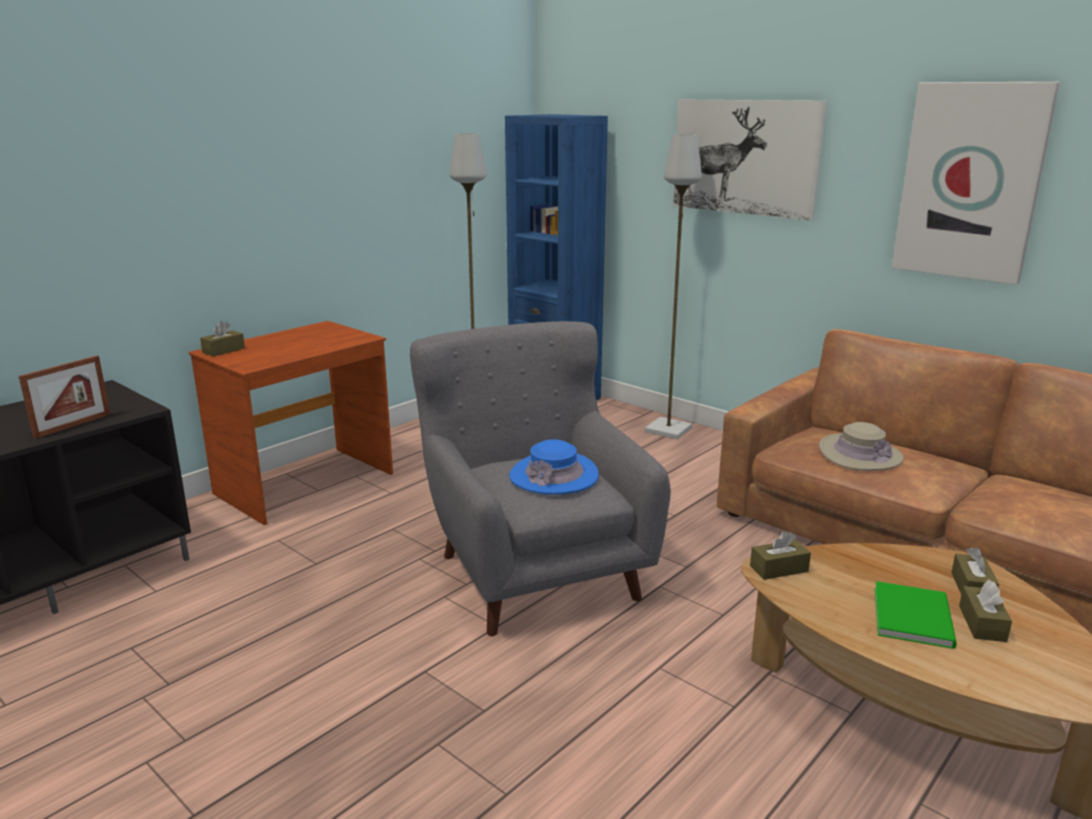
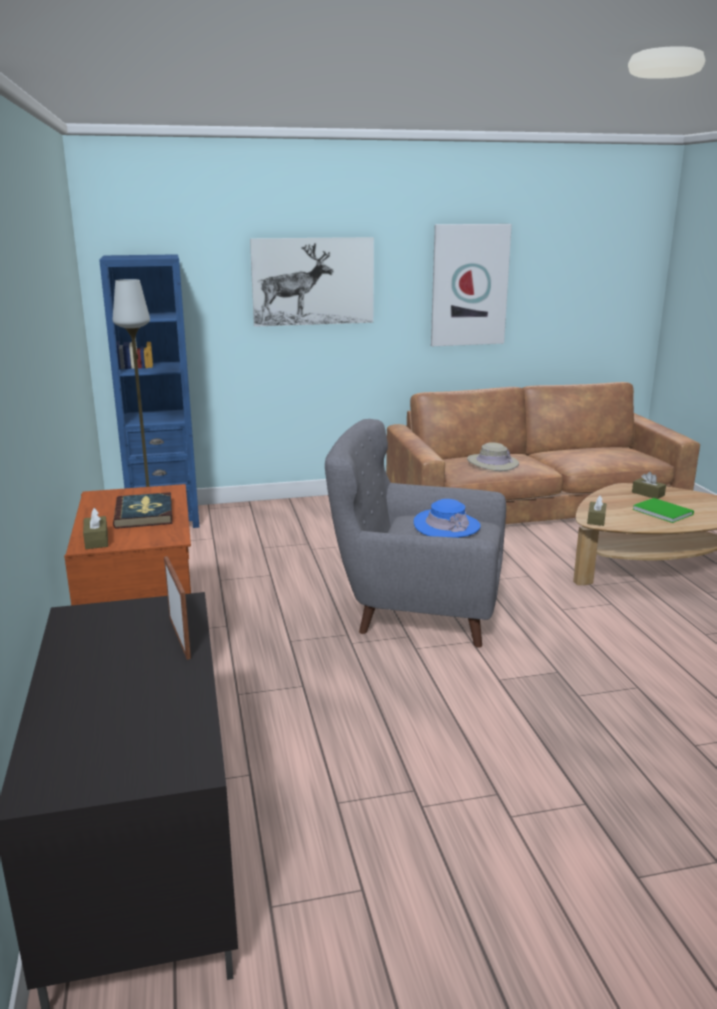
camera: 55 degrees left, 0 degrees up
(295, 346) = (144, 514): none -> book
(667, 429) = (287, 508): grey floor lamp -> none
(982, 623) = (677, 503): brown tissue box -> none

